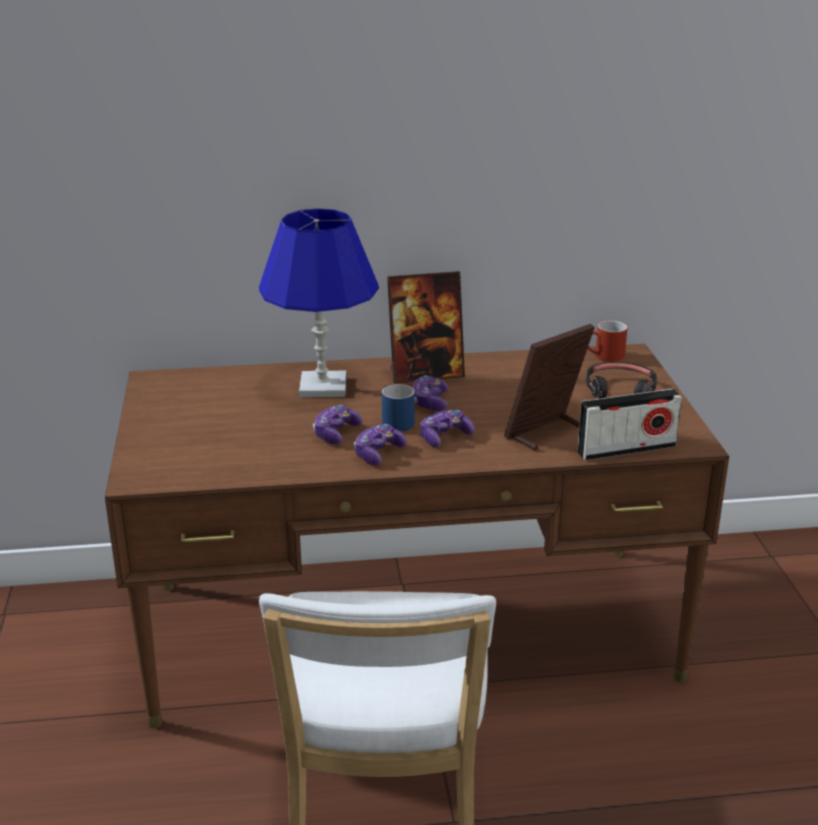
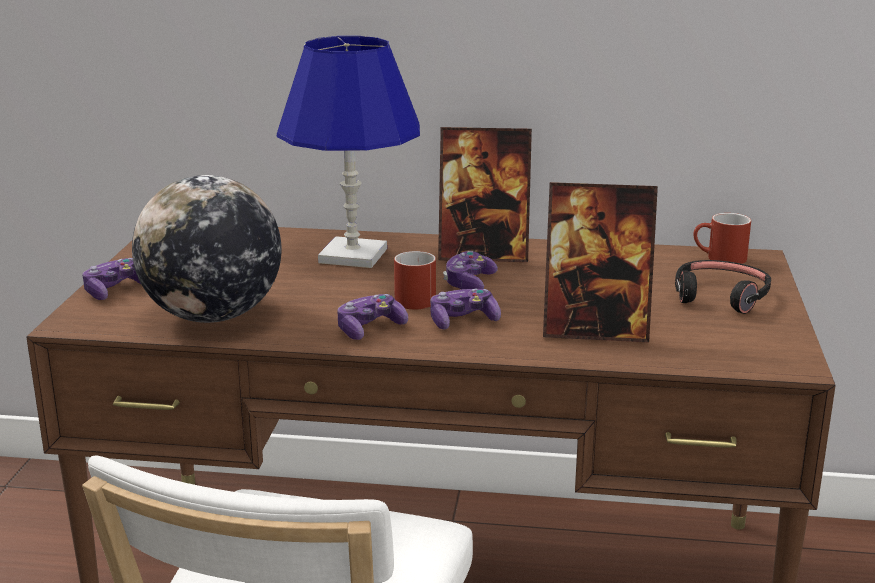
camera: 15 degrees right, 5 degrees down
(247, 458) = (213, 316): none -> globe
(336, 433) = (334, 303): game controller -> game controller (116, 290)
(393, 421) = (411, 298): blue mug -> red mug
(546, 433) = (595, 330): picture frame -> picture frame turned 150 degrees counterclockwise
(626, 449) = (693, 360): radio -> none

